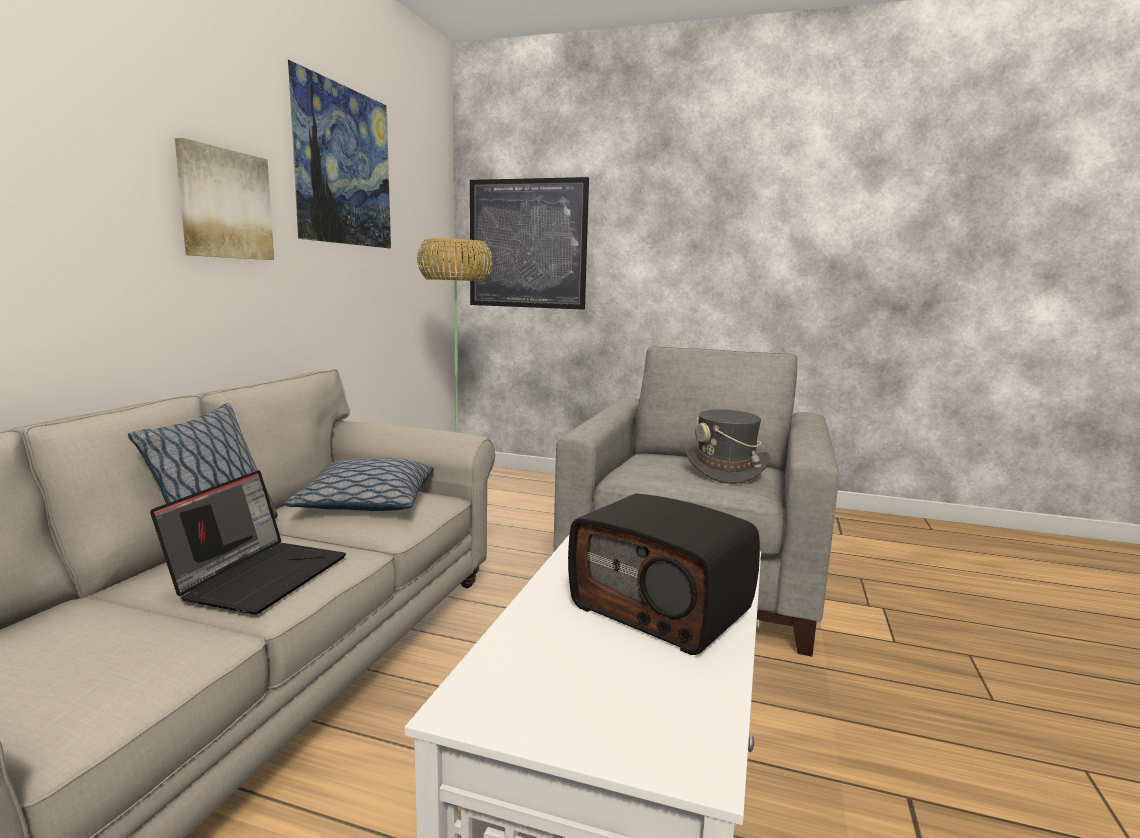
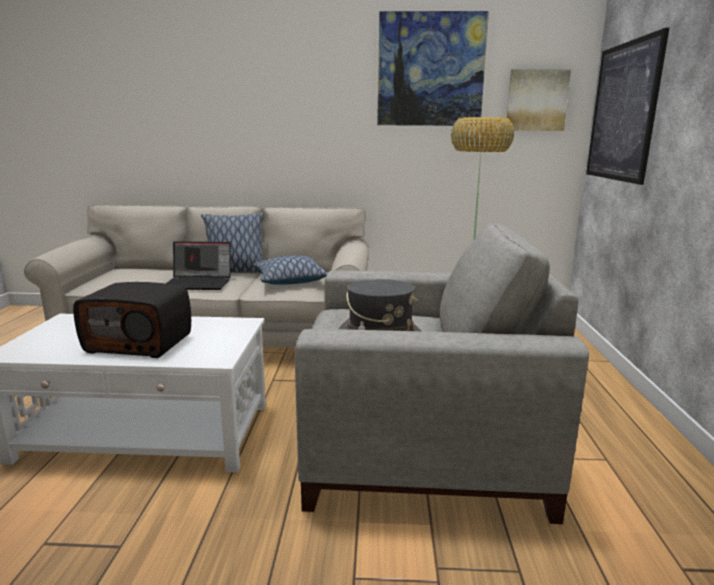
camera: 75 degrees right, 5 degrees up
(225, 204) = (322, 110): picture -> picture (536, 100)
(662, 609) = (140, 343): radio -> radio turned 105 degrees counterclockwise

